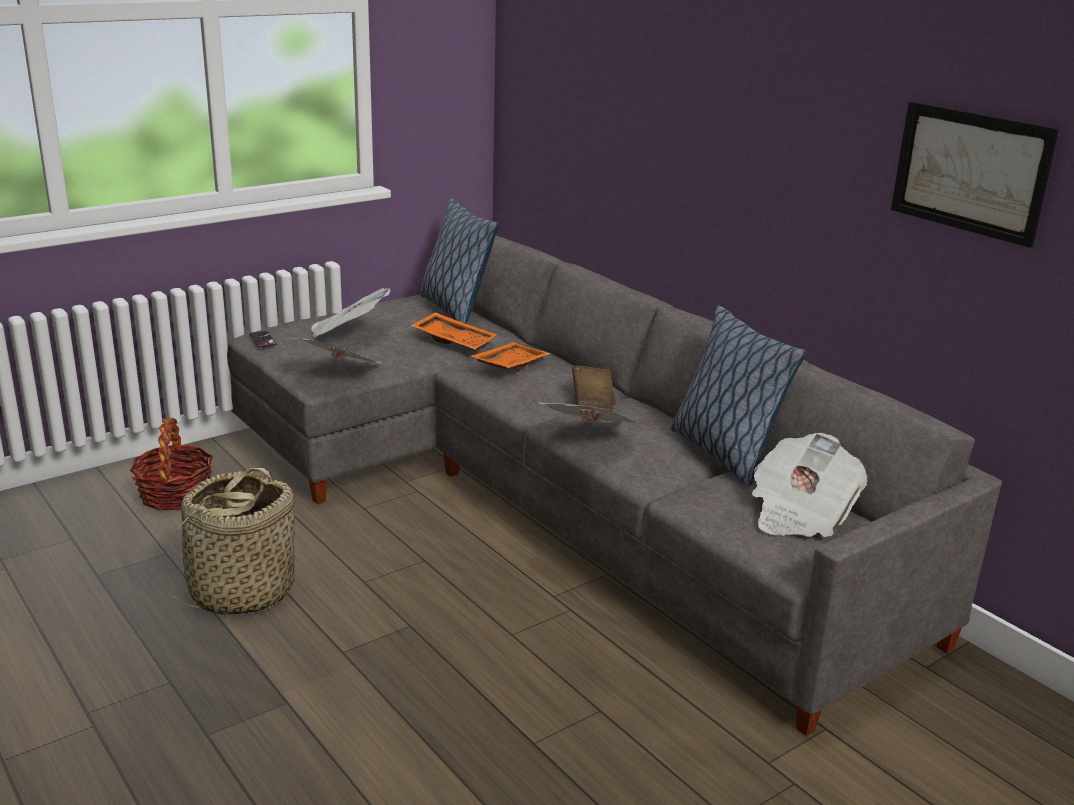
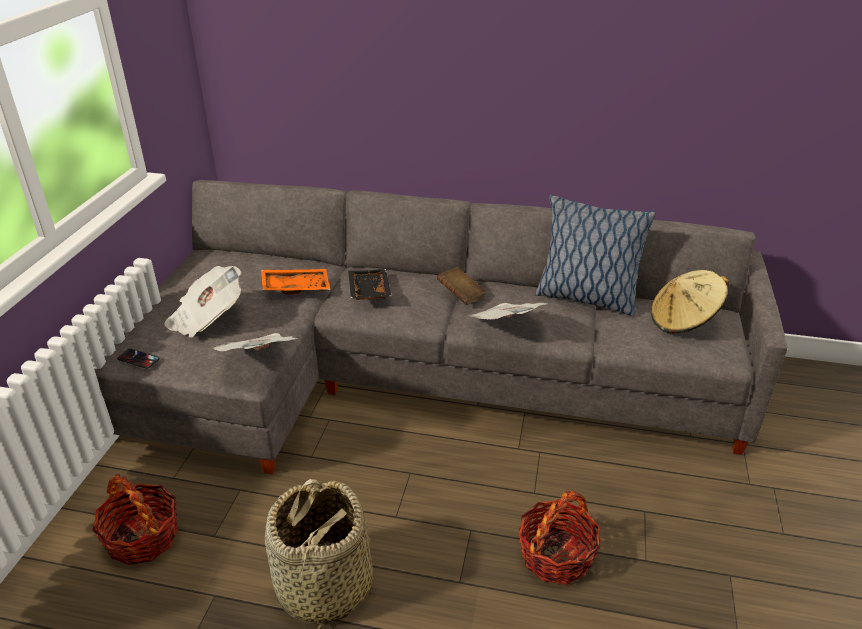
camera: 40 degrees left, 10 degrees up
(454, 686) = (556, 555): none -> basket
(455, 309) = (250, 258): pillow -> none
(509, 365) = (368, 292): orange tray -> black tray
(800, 514) = (683, 321): newspaper -> beige hat
(970, 171) = (724, 59): picture -> none

